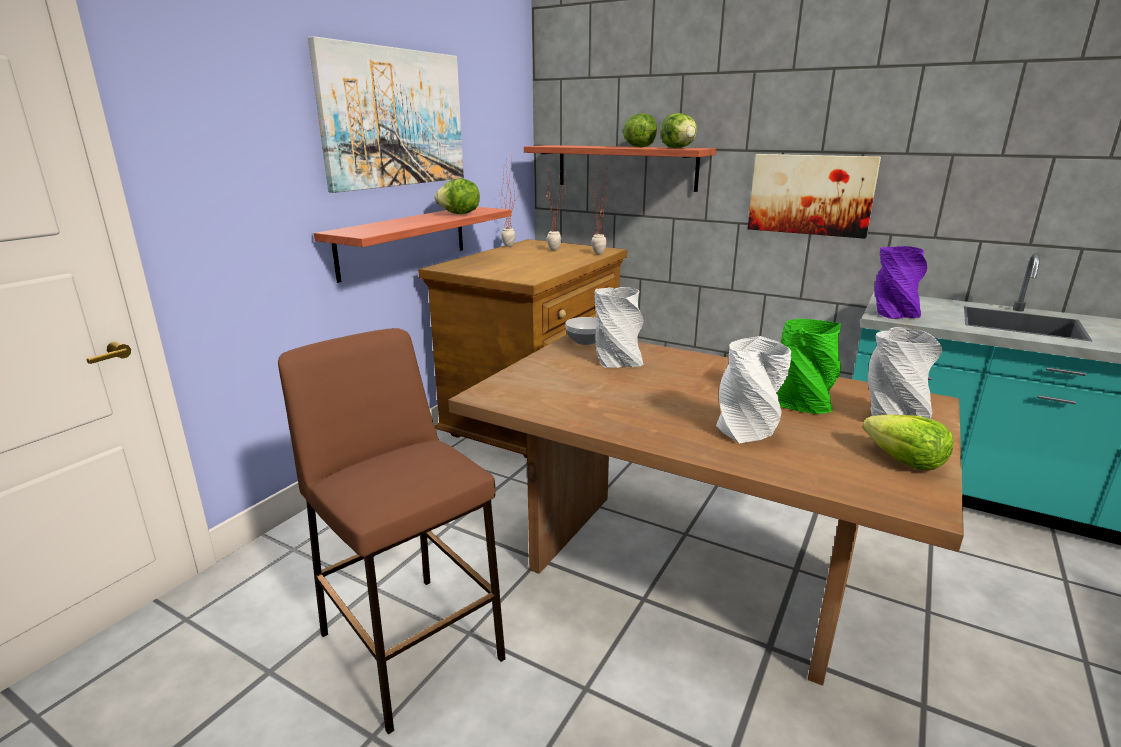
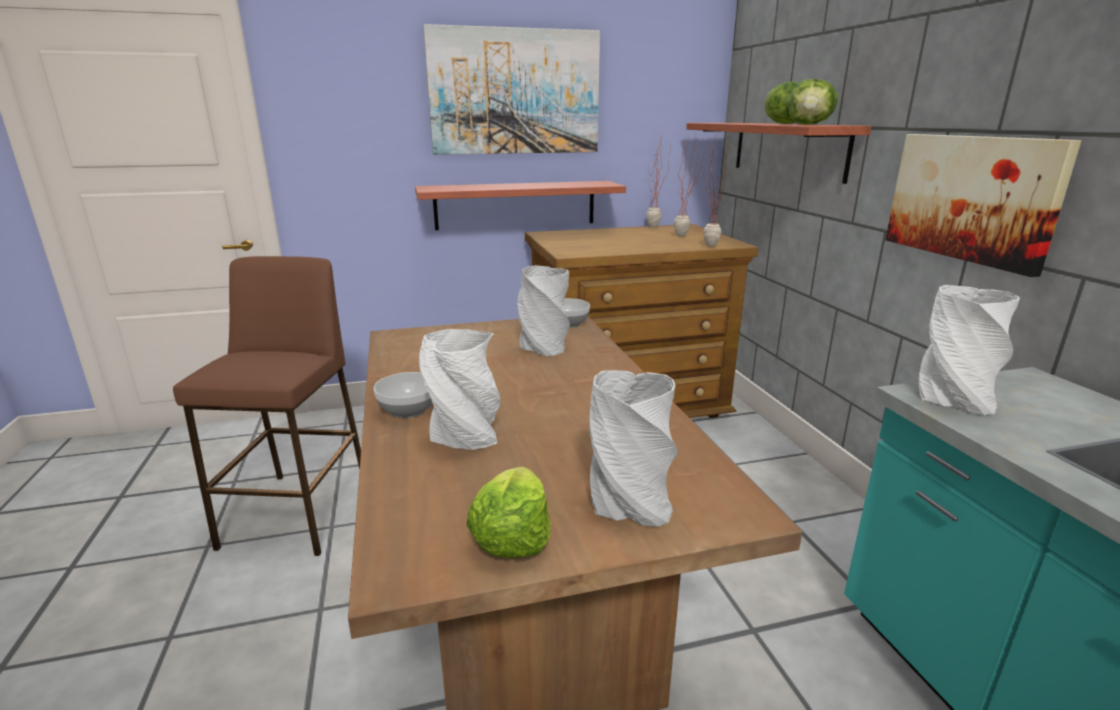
camera: 45 degrees right, 0 degrees up
(460, 214) = (563, 185): lettuce -> none
(668, 434) = (409, 409): none -> bowl
(803, 405) = (581, 444): green vase -> none
(893, 313) = (953, 397): purple vase -> white vase

